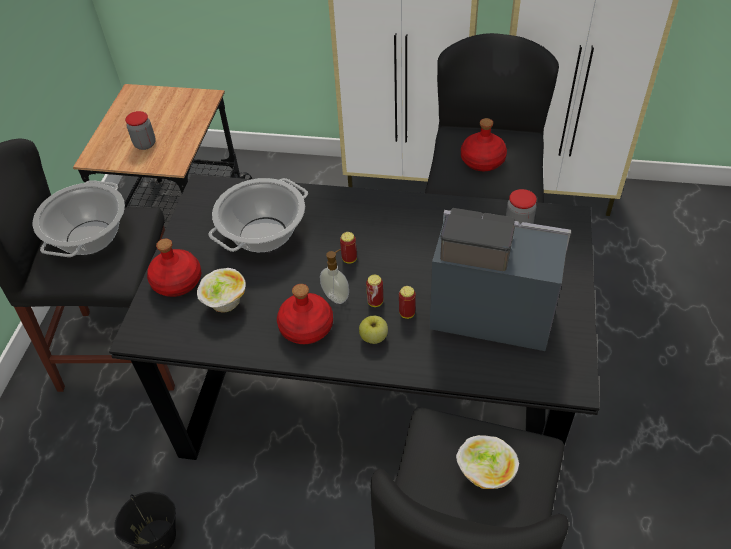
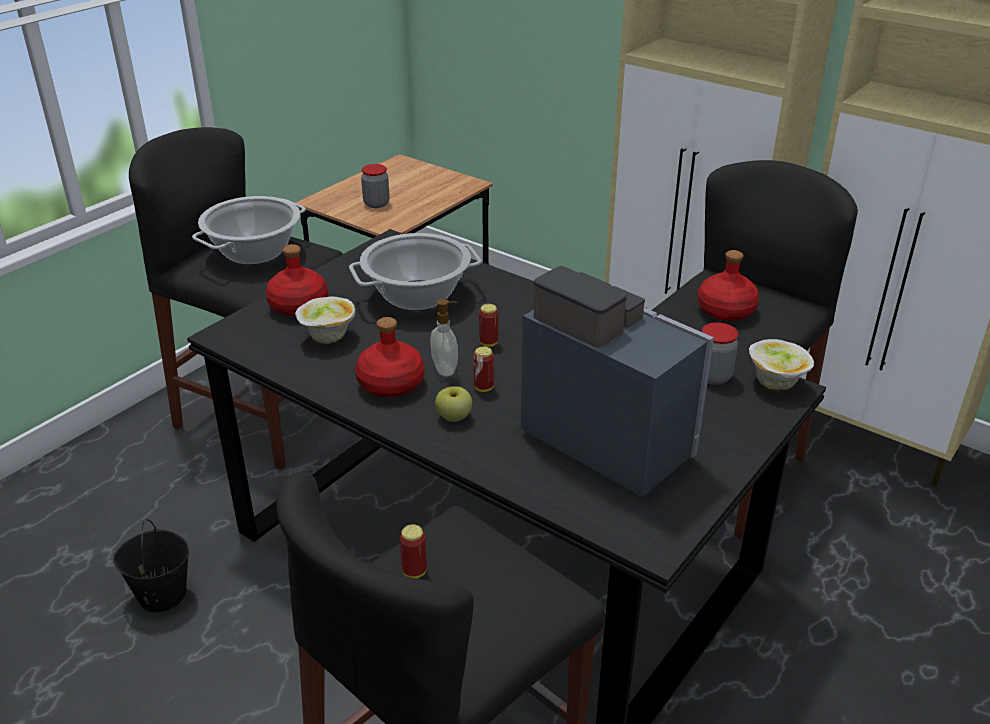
camera: 25 degrees right, 15 degrees down
(407, 313) = (510, 409): can -> can (414, 571)
(484, 474) = (474, 591): bowl -> bowl (775, 384)

